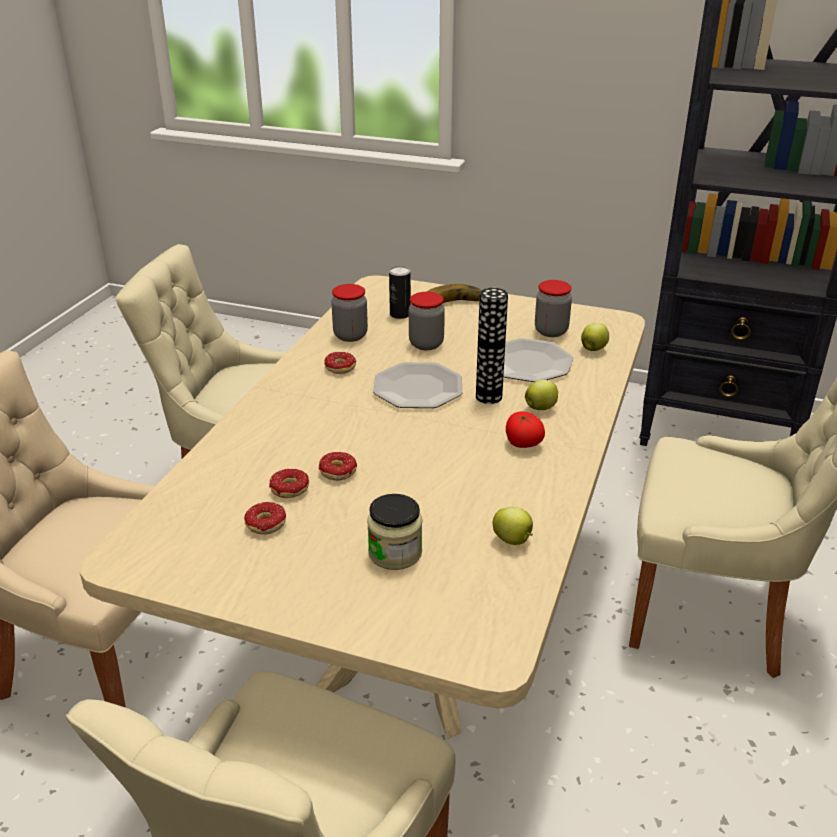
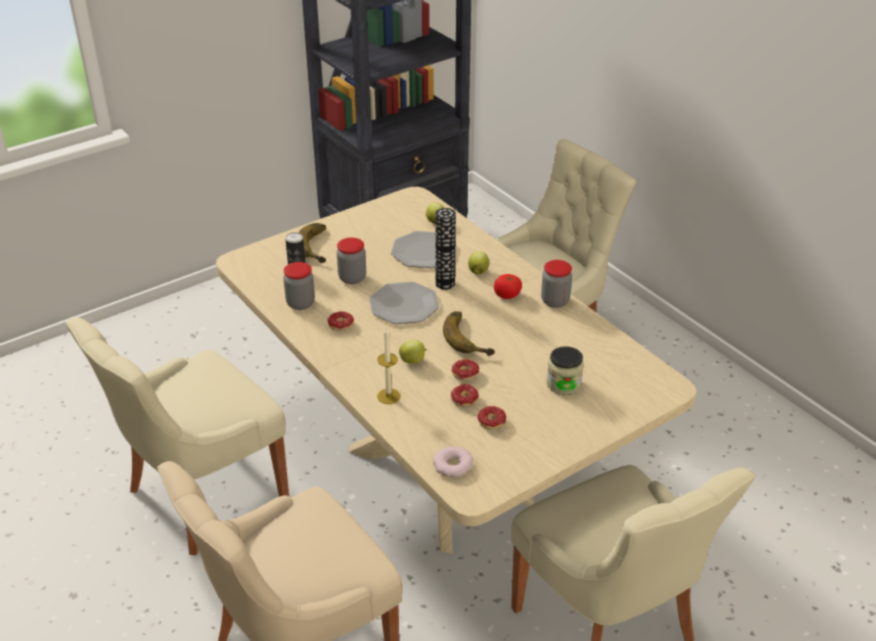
camera: 55 degrees left, 5 degrees up
(163, 526) = (453, 465): none -> donut
(250, 439) = (388, 396): none -> candle
(411, 449) = (470, 337): none -> banana
(513, 540) = (590, 340): apple -> apple (413, 361)
(551, 331) = (396, 225): jar -> jar (555, 301)

